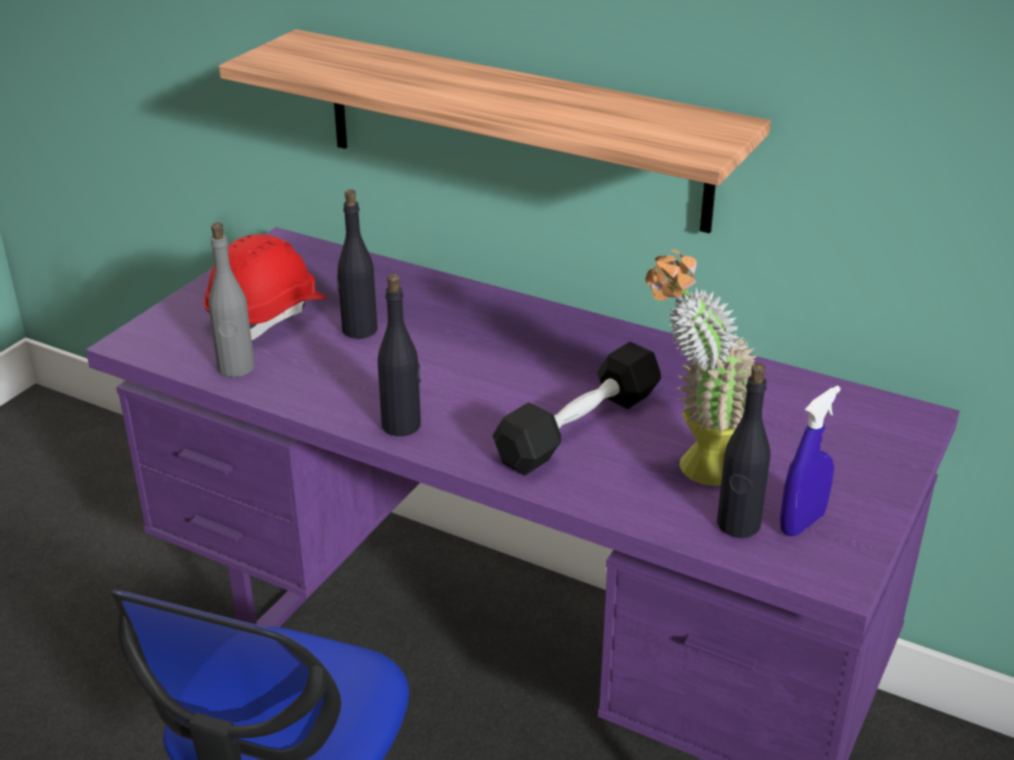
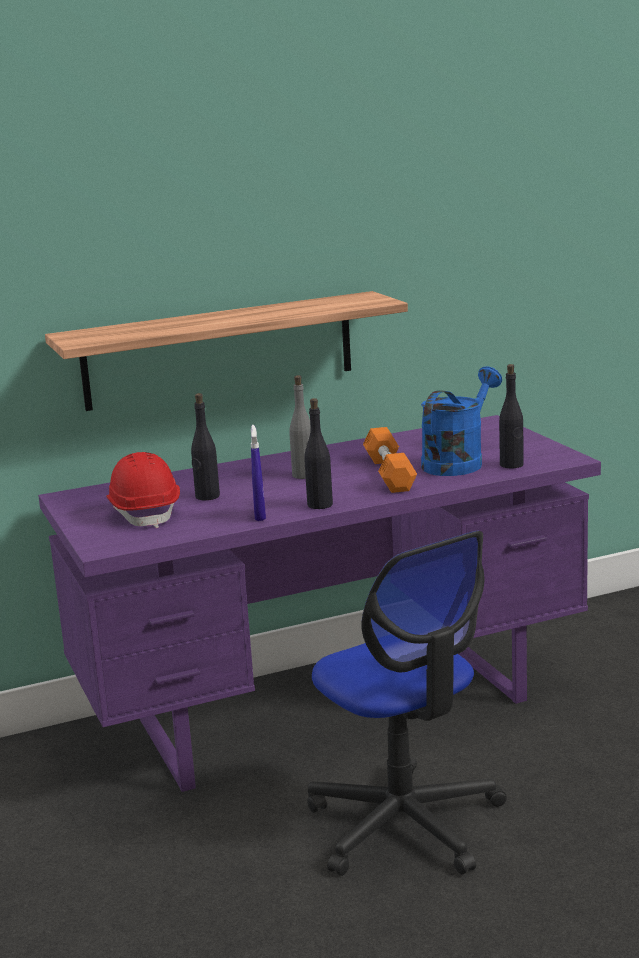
camera: 50 degrees left, 15 degrees down
(236, 368) = (187, 529): grey bottle -> grey bottle (304, 475)
(579, 427) = (389, 474): black dumbbell -> orange dumbbell
(694, 467) = (458, 462): potted plant -> blue watering can
(802, 523) = (528, 455): blue spray bottle -> blue spray bottle (260, 516)

